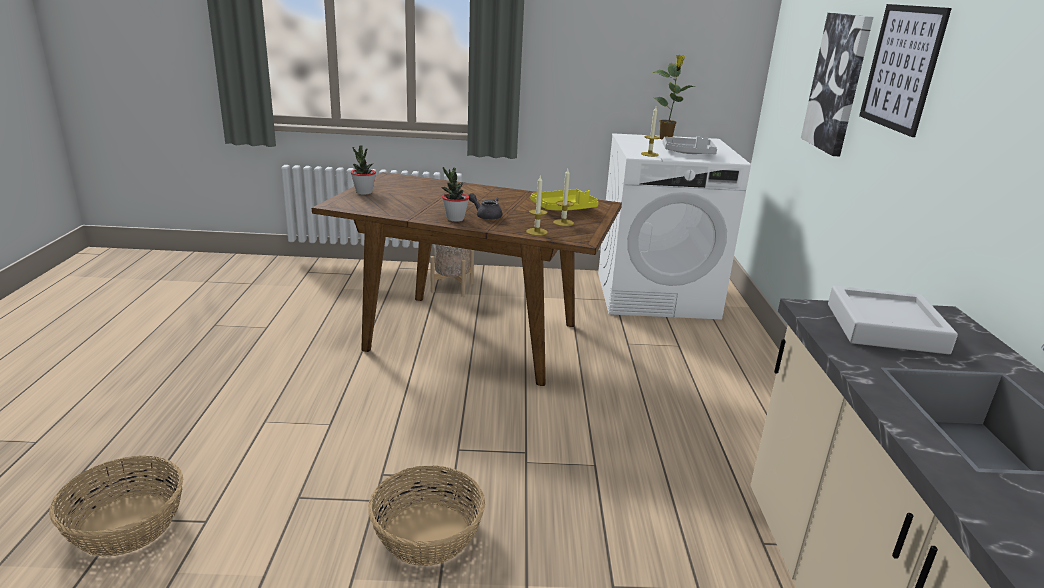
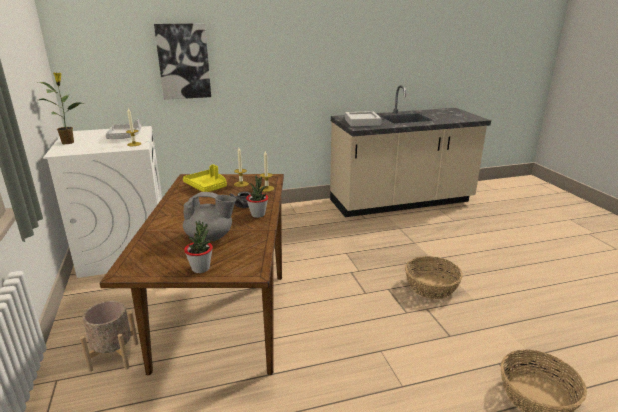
camera: 105 degrees left, 0 degrees up
(419, 199) = (210, 237): none -> grey teapot
(901, 68) = (245, 44): picture -> none

